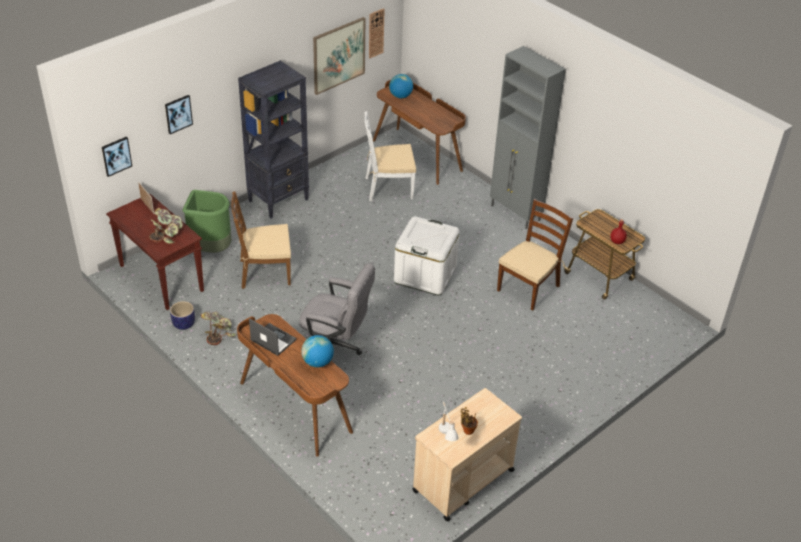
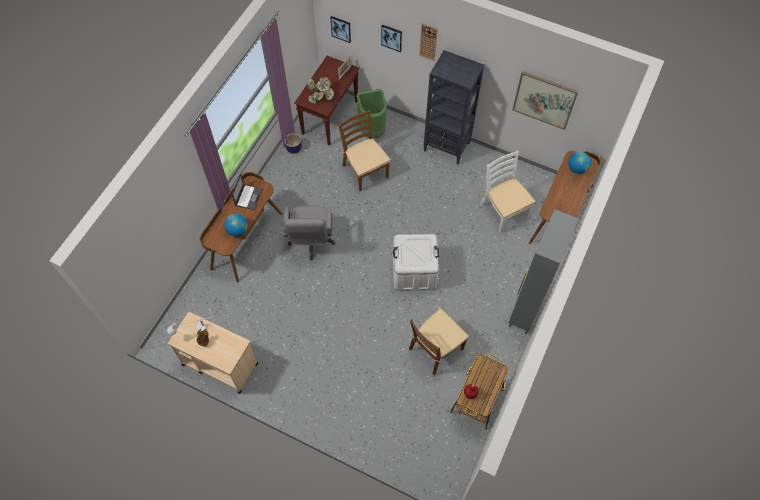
camera: 70 degrees right, 20 degrees up
(218, 333) = (294, 171): potted plant -> none
(376, 33) = (588, 111): wall clock -> wall clock (428, 41)
(528, 288) = (435, 349): brown chair -> brown chair turned 120 degrees clockwise

